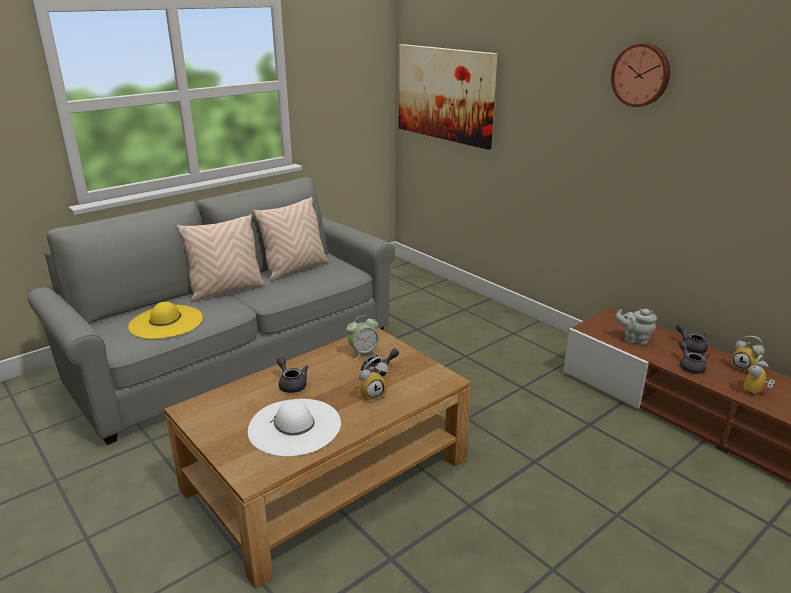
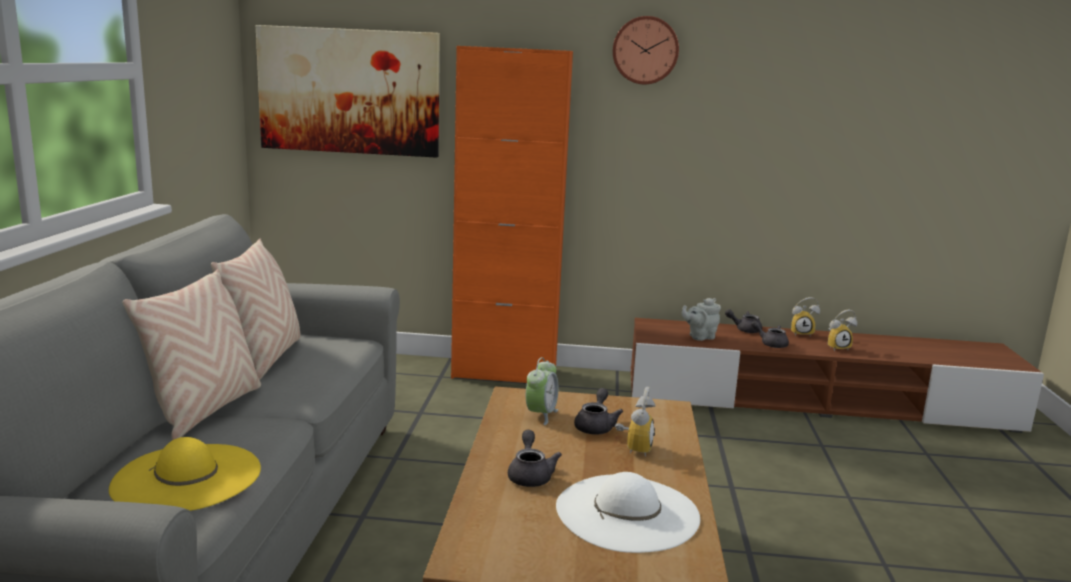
camera: 45 degrees left, 10 degrees down
(291, 384) = (530, 475): grey teapot -> grey teapot turned 75 degrees clockwise
(507, 321) = (504, 374): none -> orange cabinet
(755, 392) = (837, 347): alarm clock -> alarm clock turned 105 degrees counterclockwise

